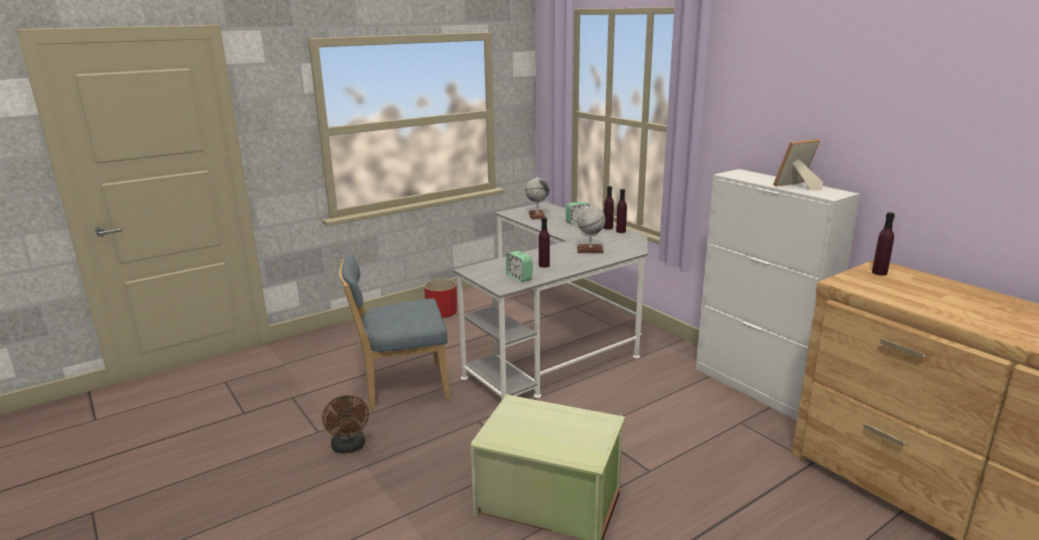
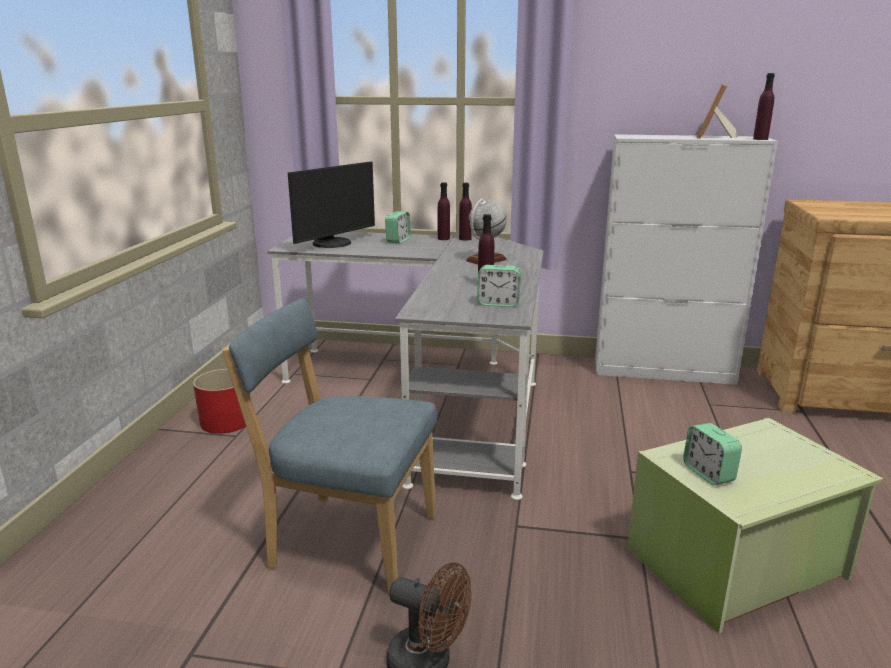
camera: 45 degrees left, 0 degrees up
(401, 387) = (347, 539): blue chair -> blue chair turned 75 degrees clockwise
(513, 419) = (708, 473): none -> alarm clock
(537, 216) = (333, 243): globe -> monitor
(879, 273) = (823, 206): purple bottle -> purple bottle (760, 139)

